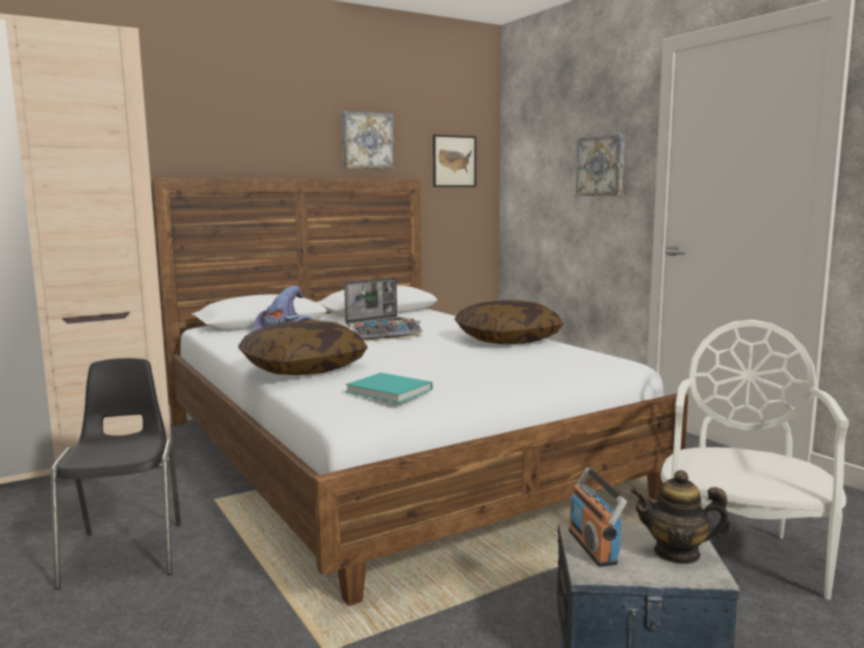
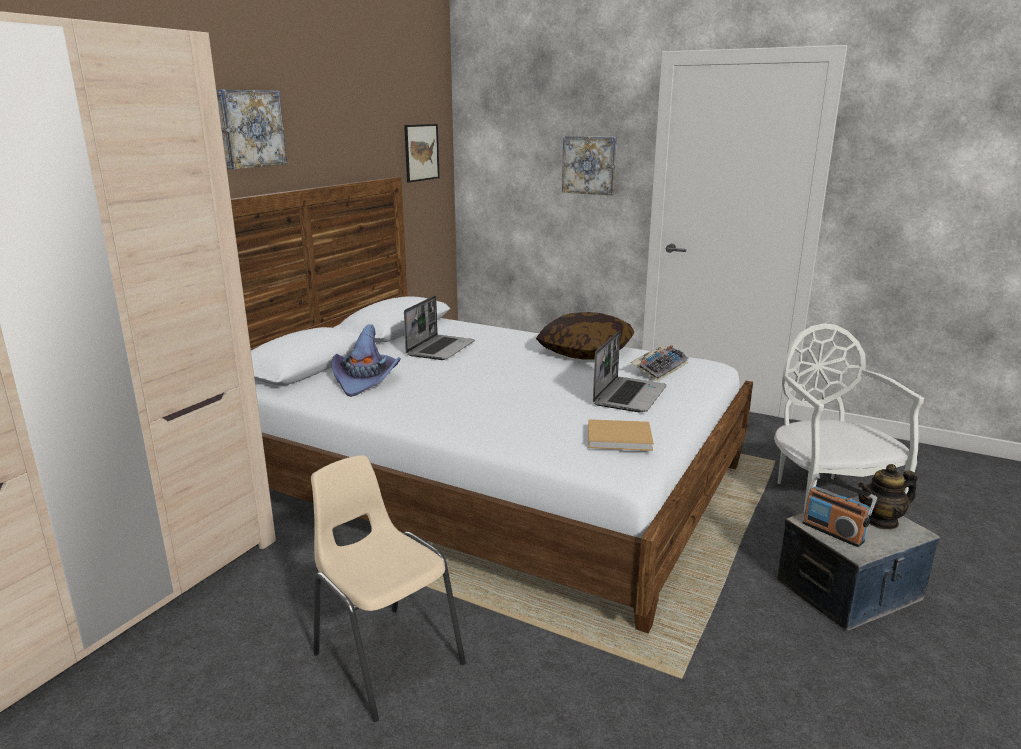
camera: 30 degrees left, 10 degrees up
(127, 552) = (386, 657): black chair -> beige chair
(303, 368) = (484, 424): pillow -> none
(366, 141) = (352, 137): picture -> picture (250, 128)
(387, 336) = (477, 365): keyboard -> keyboard (659, 368)
(391, 391) = (621, 438): turquoise book -> beige book
(475, 370) = (629, 395): none -> laptop

